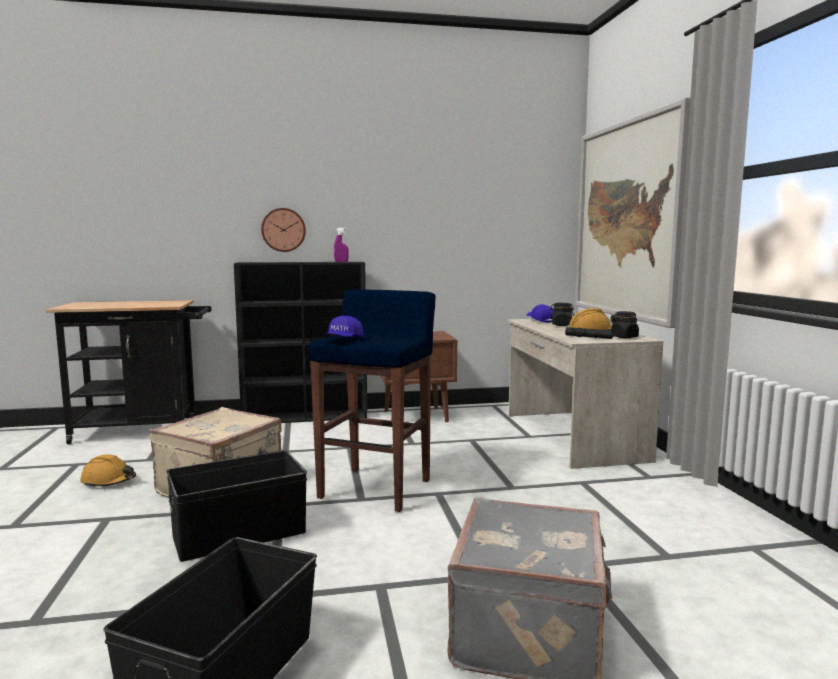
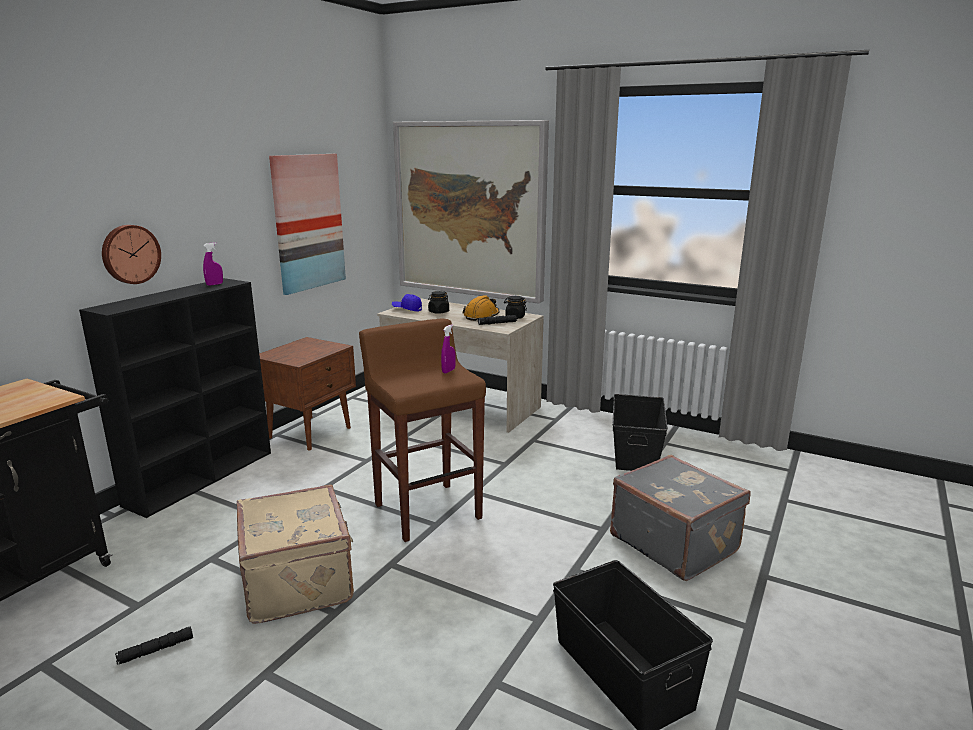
camera: 50 degrees left, 10 degrees up
(109, 481) = (156, 650): orange hard hat -> black flashlight
(240, 534) = (418, 602): black storage box -> black storage box (636, 452)
(343, 340) = (418, 386): blue cap -> none
(376, 488) = (427, 510): blue stool -> brown stool
(395, 338) = (448, 371): none -> purple spray bottle
(463, 227) = (308, 222): none -> picture

